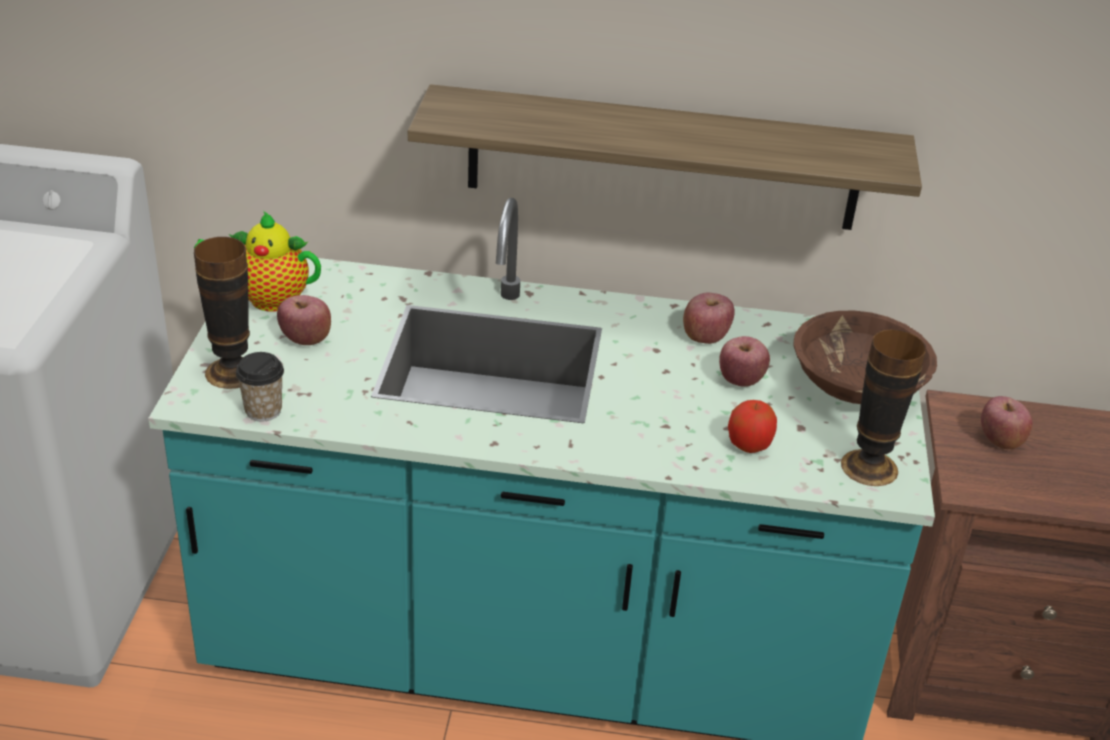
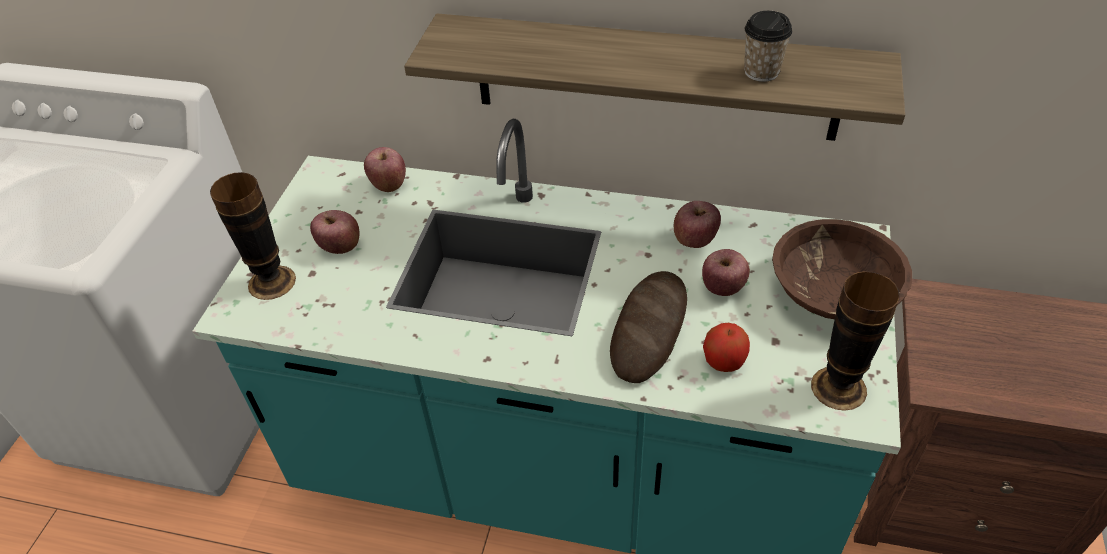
camera: 10 degrees right, 10 degrees up
(263, 410) = (290, 323): cup -> cup (761, 72)
(267, 299) = (315, 205): teapot -> none
(667, 418) = (649, 330): none -> bread
(1000, 440) = (970, 333): apple -> apple (388, 184)

